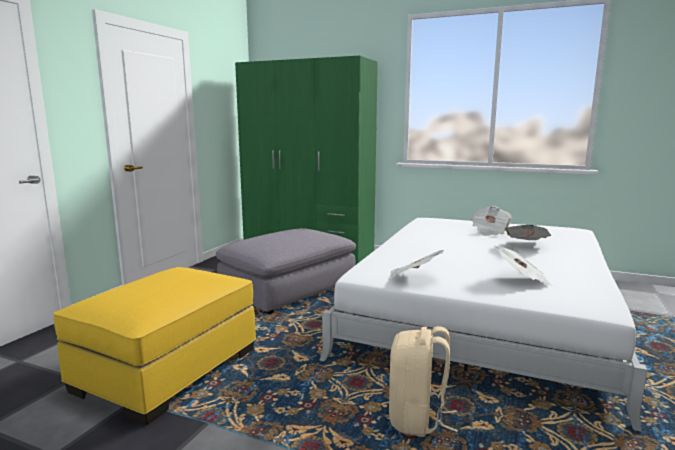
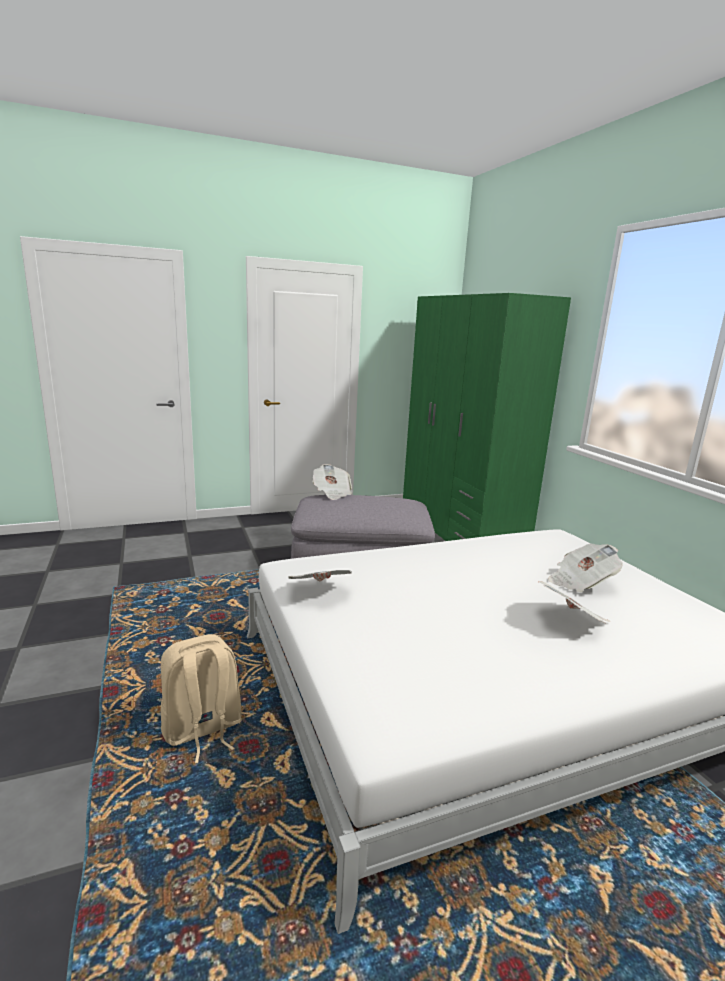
camera: 45 degrees right, 5 degrees up
(169, 368) = (165, 584): yellow ottoman -> none
(522, 279) = (414, 653): newspaper -> newspaper (332, 493)

